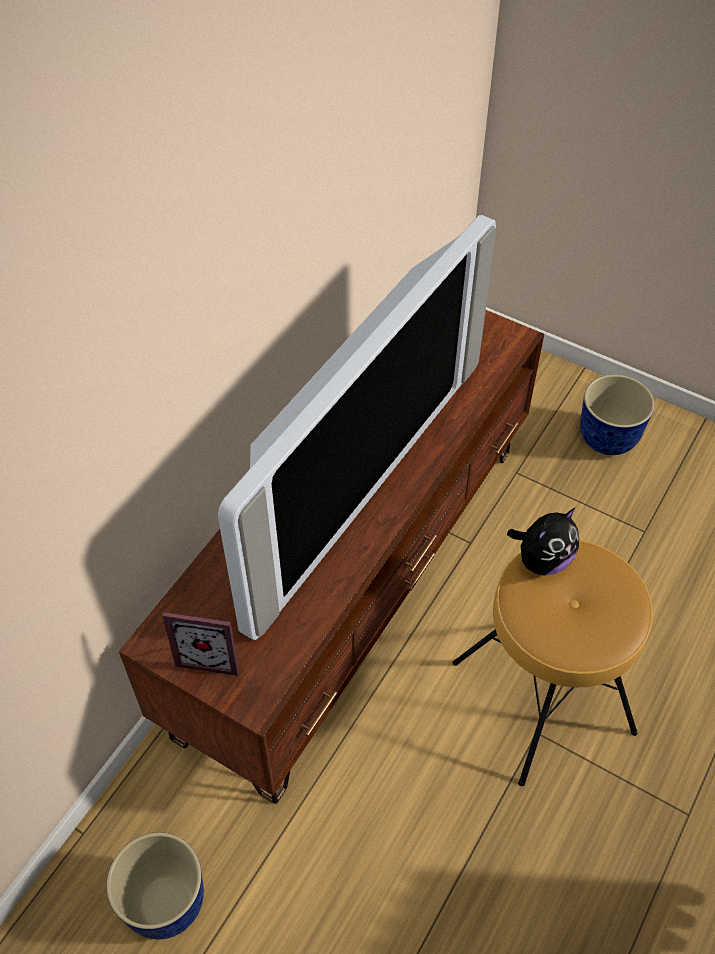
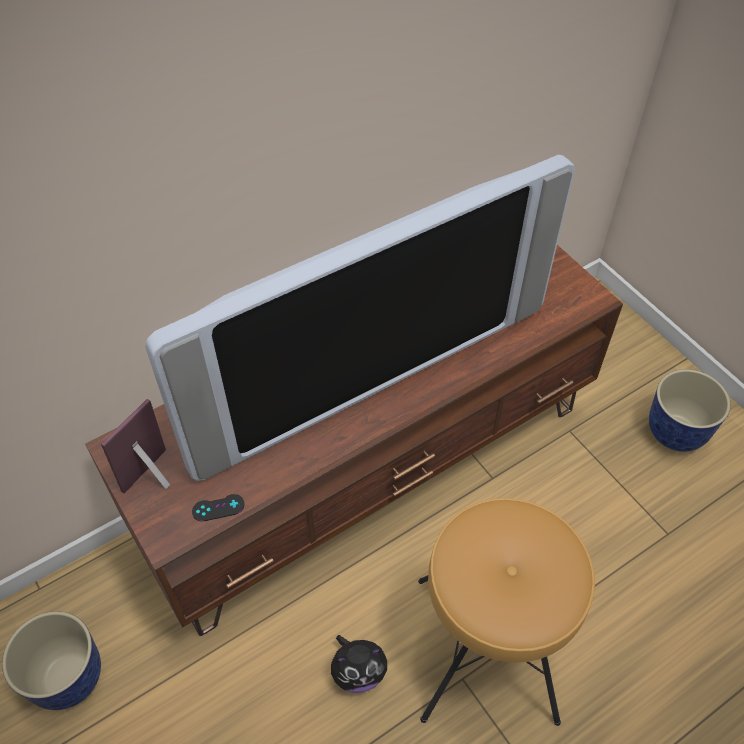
camera: 25 degrees right, 0 degrees up
(211, 654) = (155, 478): picture frame -> picture frame turned 90 degrees clockwise
(288, 656) = (218, 508): none -> black game controller
(542, 560) = (502, 516): plush toy -> plush toy (358, 672)

